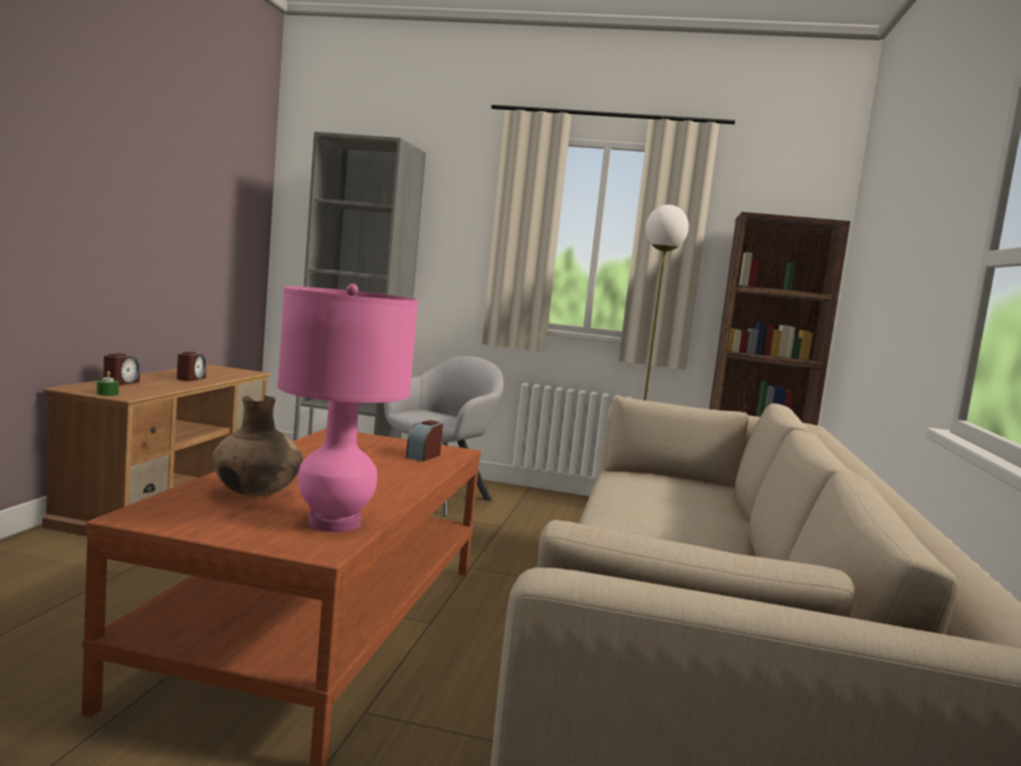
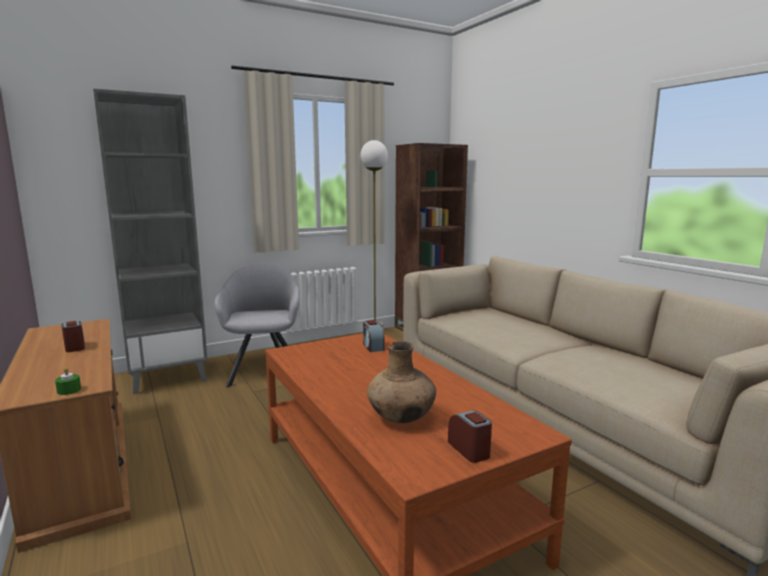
camera: 40 degrees left, 5 degrees up
(120, 382) = (34, 375): alarm clock -> alarm clock (469, 449)
(334, 523) = (487, 413): pink table lamp -> none

